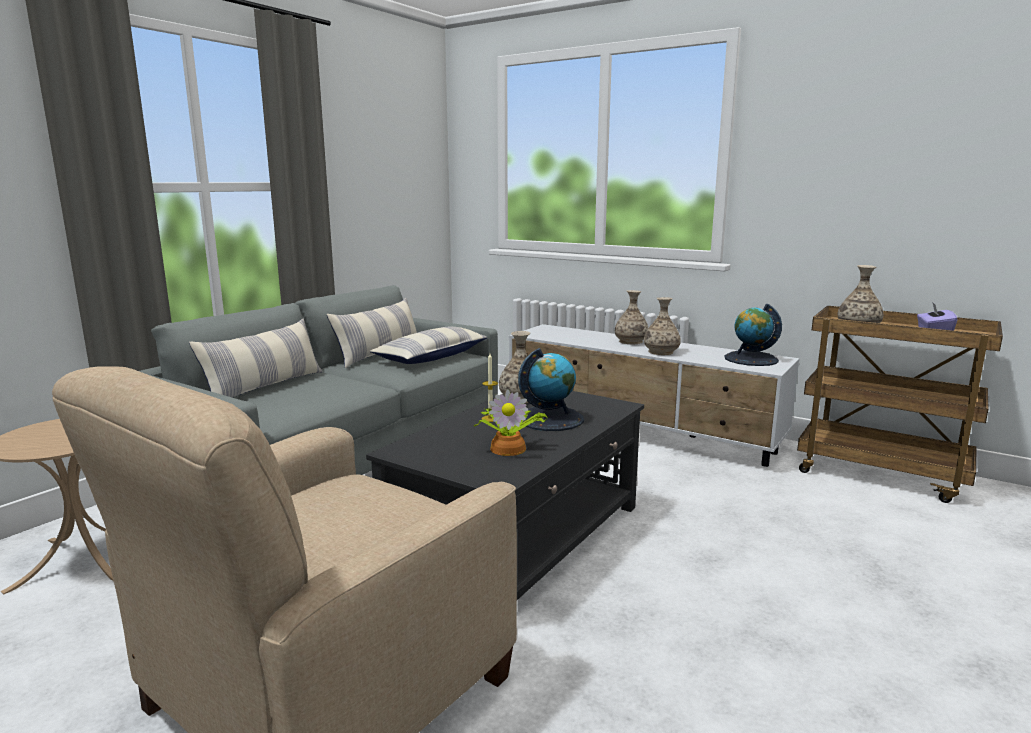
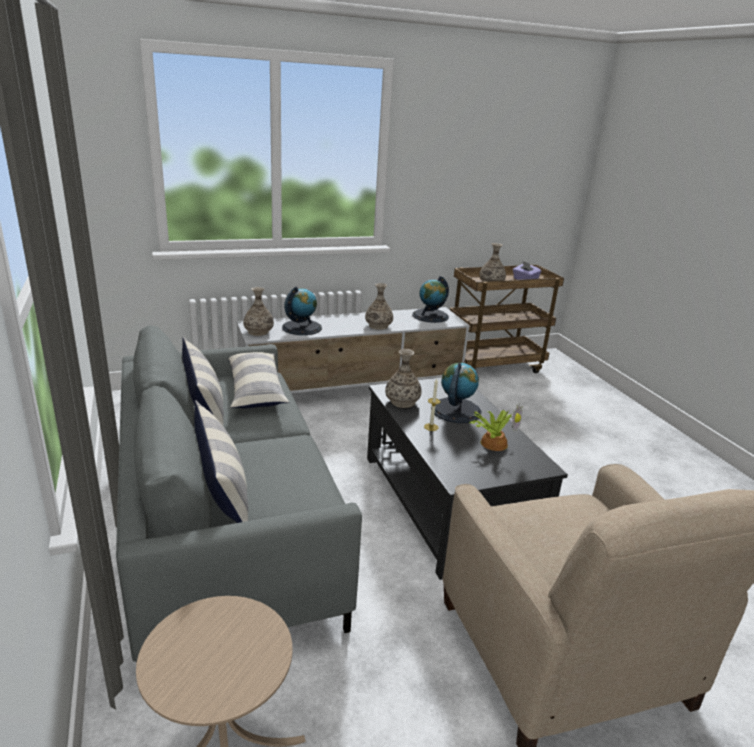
camera: 55 degrees left, 10 degrees up
(581, 337) = (302, 327): none -> globe
(631, 341) = (340, 321): vase -> vase (258, 332)

